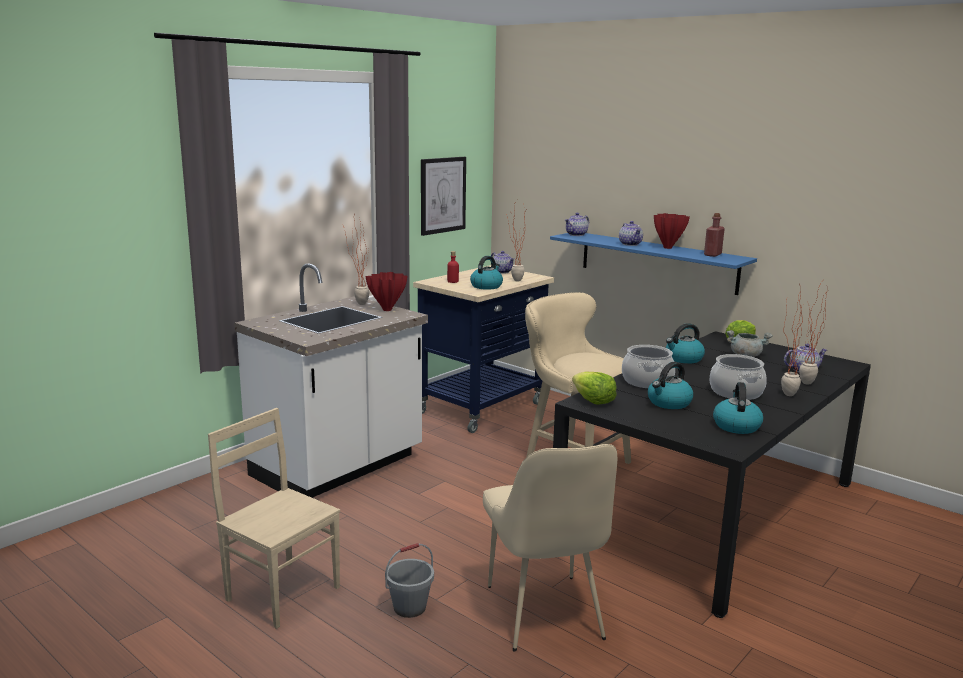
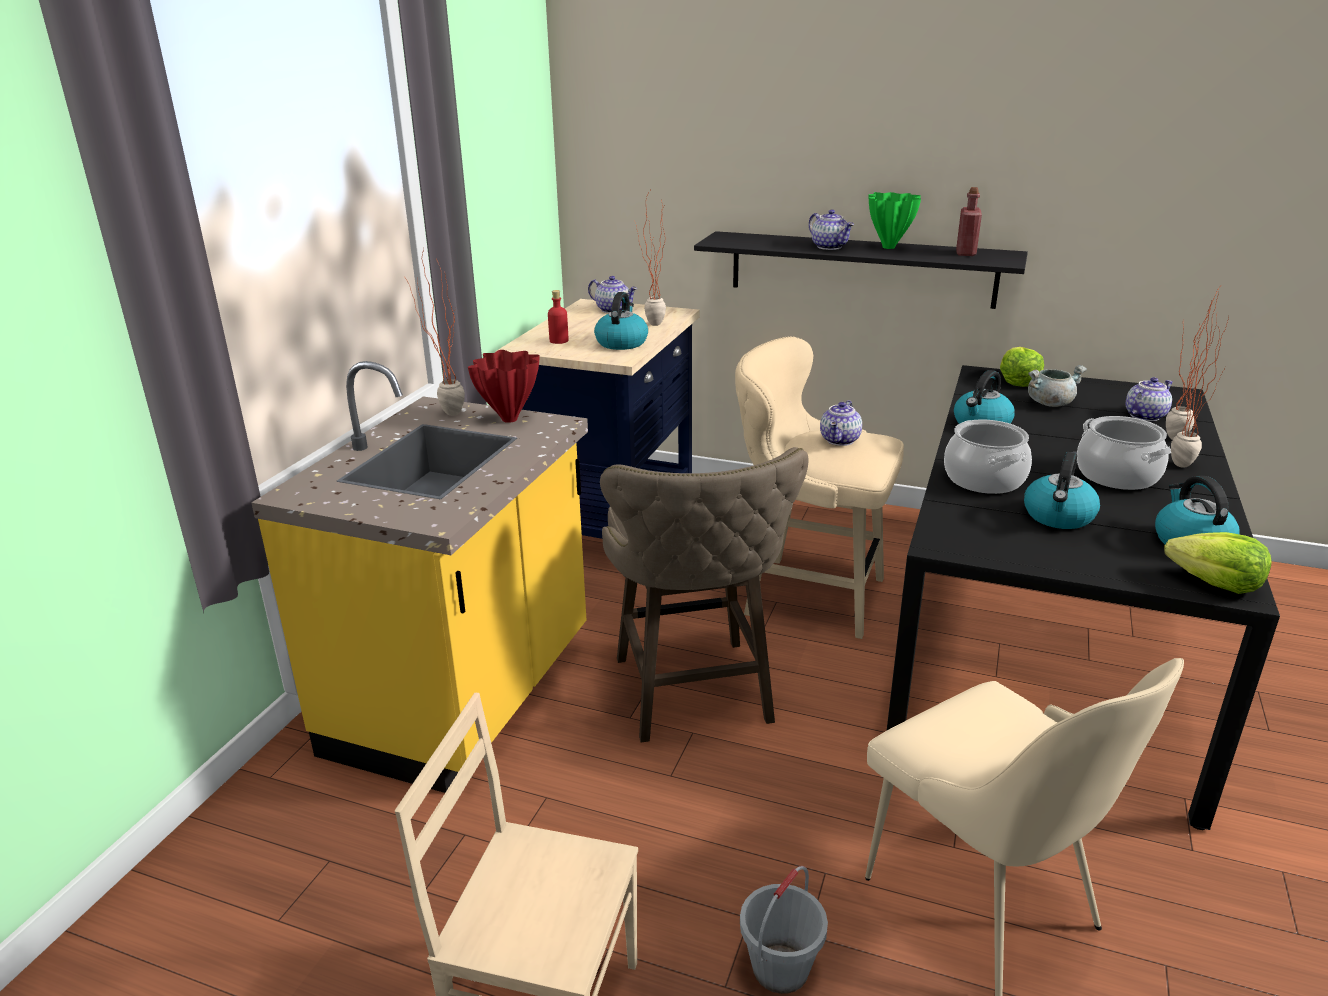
camera: 20 degrees left, 10 degrees up
(338, 467) = (465, 697): white counter -> yellow counter
(442, 195) = (500, 191): picture -> none
(463, 492) = (694, 695): none -> beige stool
(576, 235) = (729, 238): teapot -> teapot (840, 440)
(593, 400) = (955, 536): lettuce -> lettuce (1215, 583)
(657, 262) = (861, 269): blue shelf -> black shelf
(668, 248) = (889, 247): red vase -> green vase

